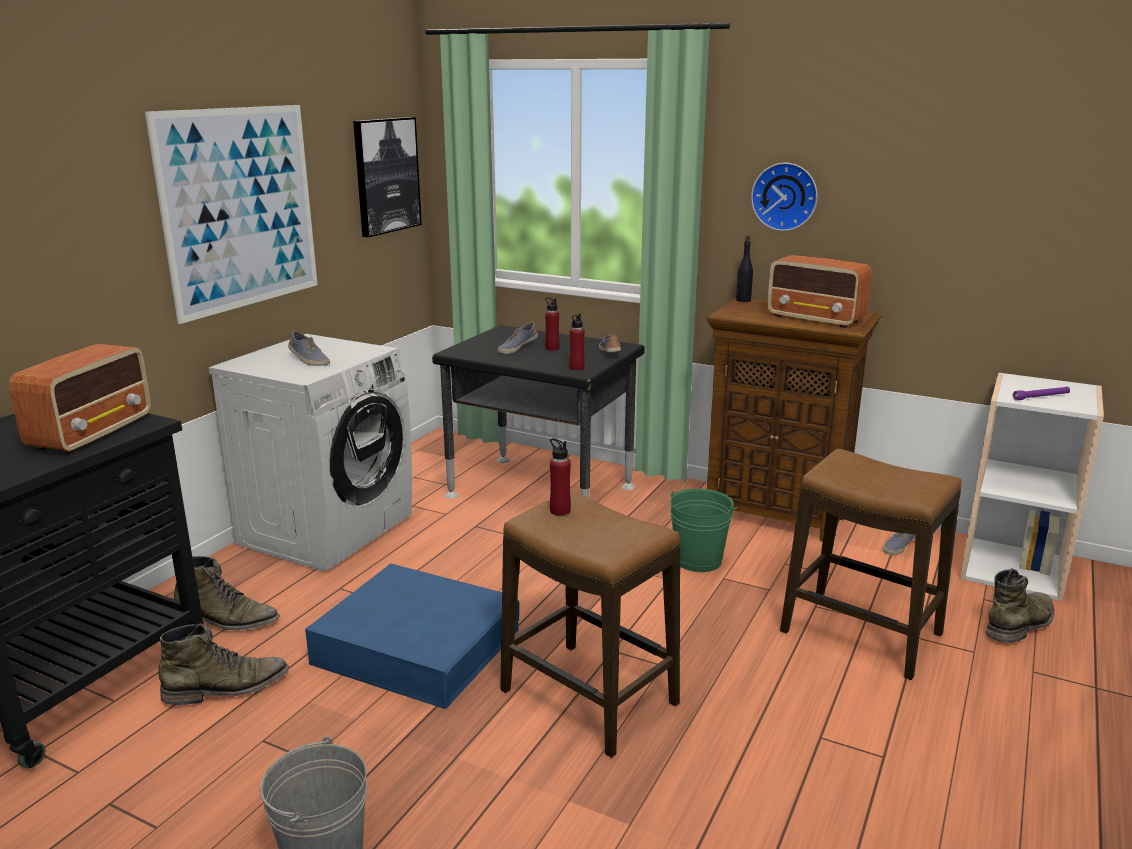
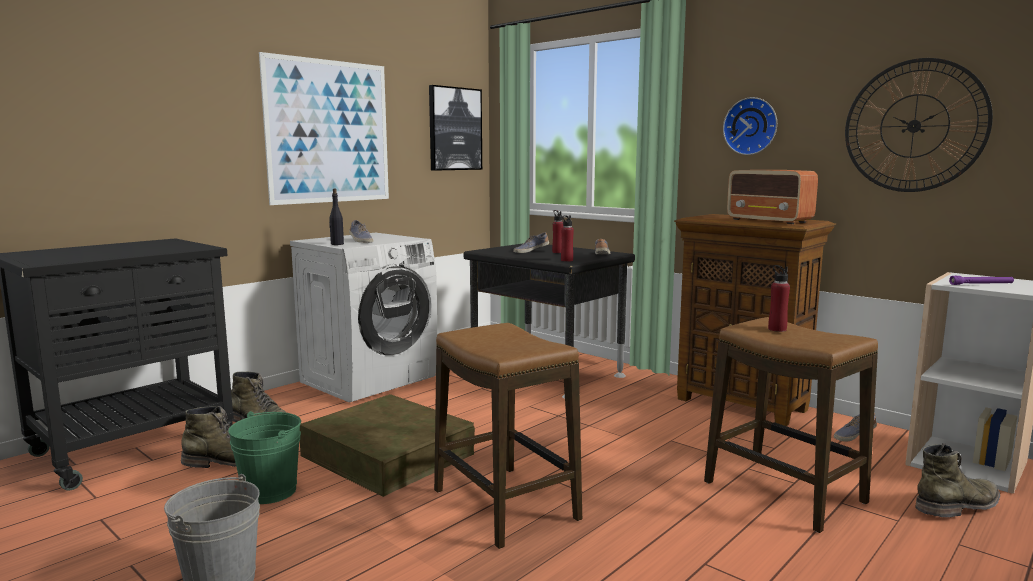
camera: 15 degrees right, 10 degrees down
(93, 432) = (163, 249): radio -> none
(417, 646) = (387, 455): blue storage box -> brown storage box
(560, 511) = (487, 330): red bottle -> red bottle (777, 329)
(698, 560) = (654, 426): green bucket -> green bucket (270, 491)
(743, 300) = (715, 214): black bottle -> black bottle (337, 244)
(970, 212) = (914, 126): none -> wall clock

